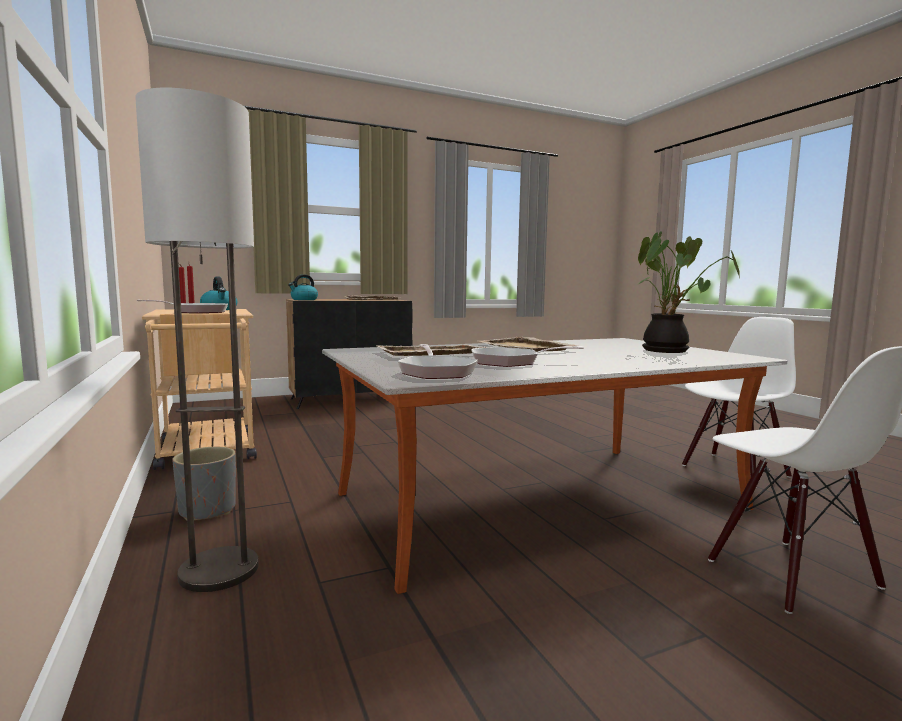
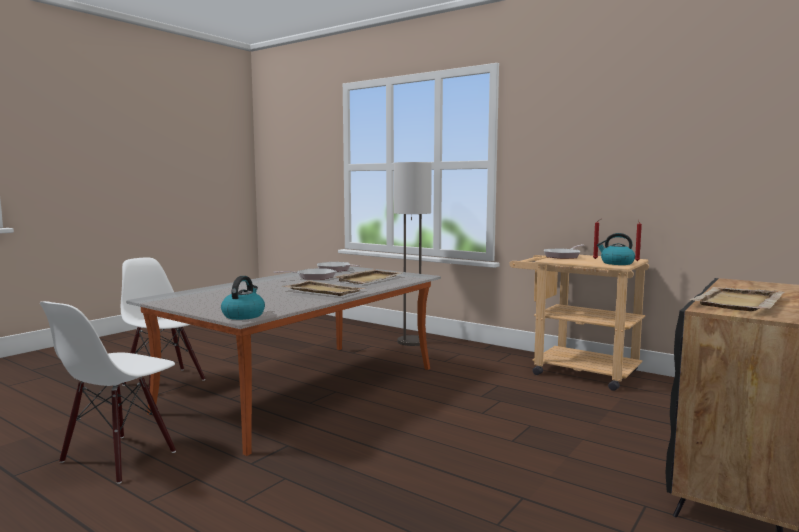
camera: 150 degrees right, 0 degrees up
(207, 510) = (471, 351): grey planter -> none
(304, 299) = (747, 283): kettle -> kettle (243, 315)
(669, 351) = (208, 300): potted plant -> none

